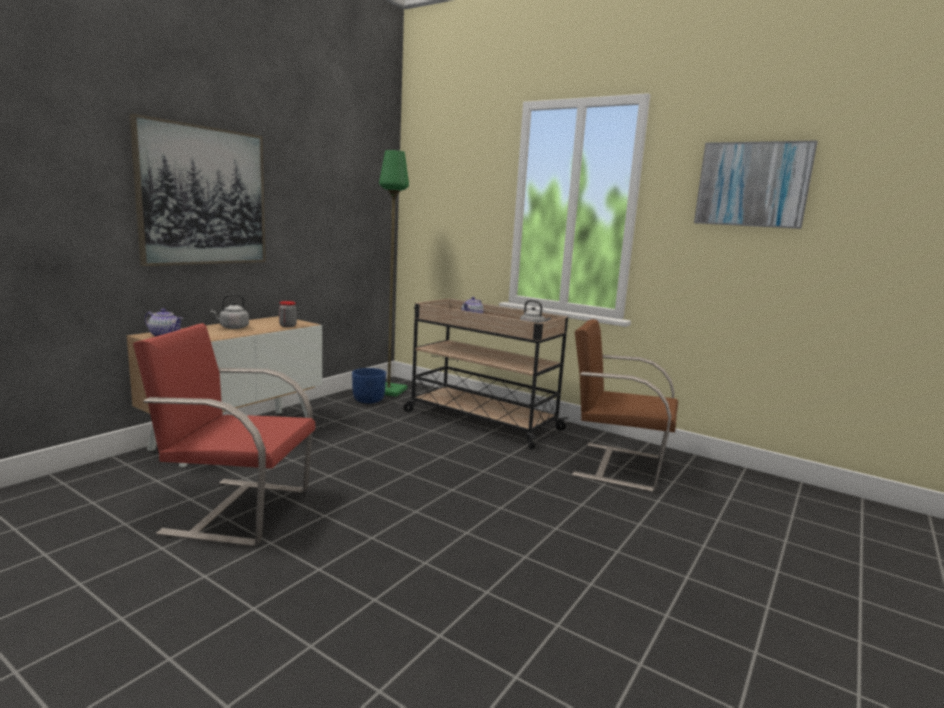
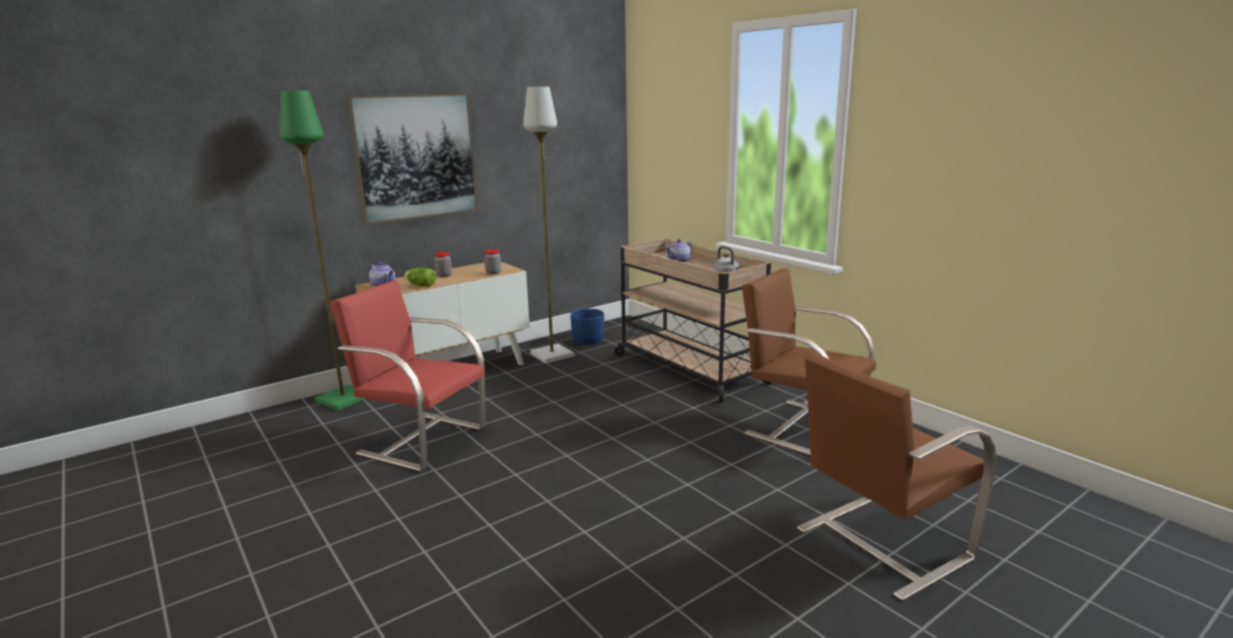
camera: 20 degrees right, 5 degrees up
(211, 335) = (420, 285): none -> lettuce
(232, 327) = (444, 275): grey kettle -> jar
(340, 414) = (553, 355): none -> grey floor lamp
(389, 391) = (614, 331): green floor lamp -> green floor lamp (343, 399)
(752, 184) = (963, 113): picture -> none
(761, 564) = (880, 543): none -> brown chair

